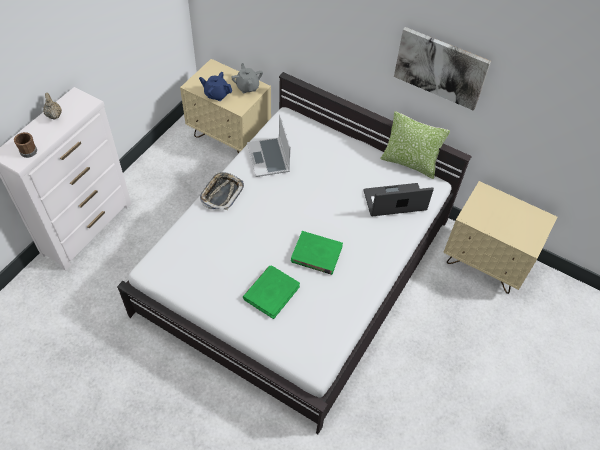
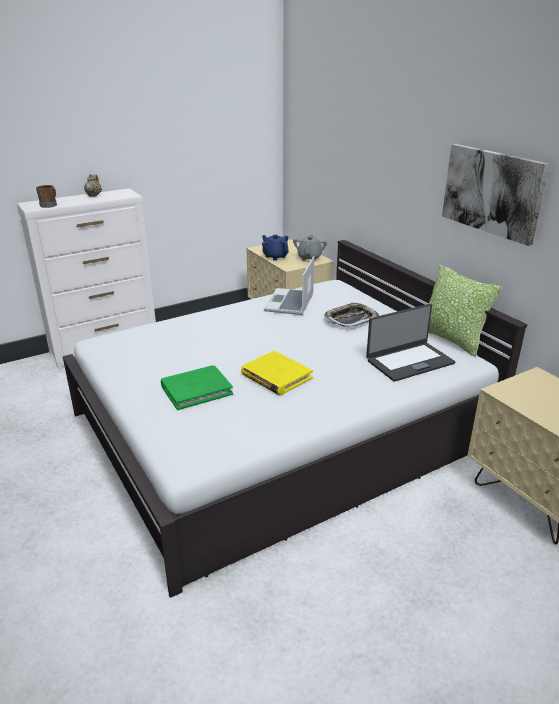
camera: 30 degrees right, 25 degrees down
(222, 193) = (219, 313): tray -> tray (351, 319)
(316, 254) = (276, 376): green book -> yellow book
(394, 201) = (409, 361): laptop -> laptop turned 135 degrees clockwise

